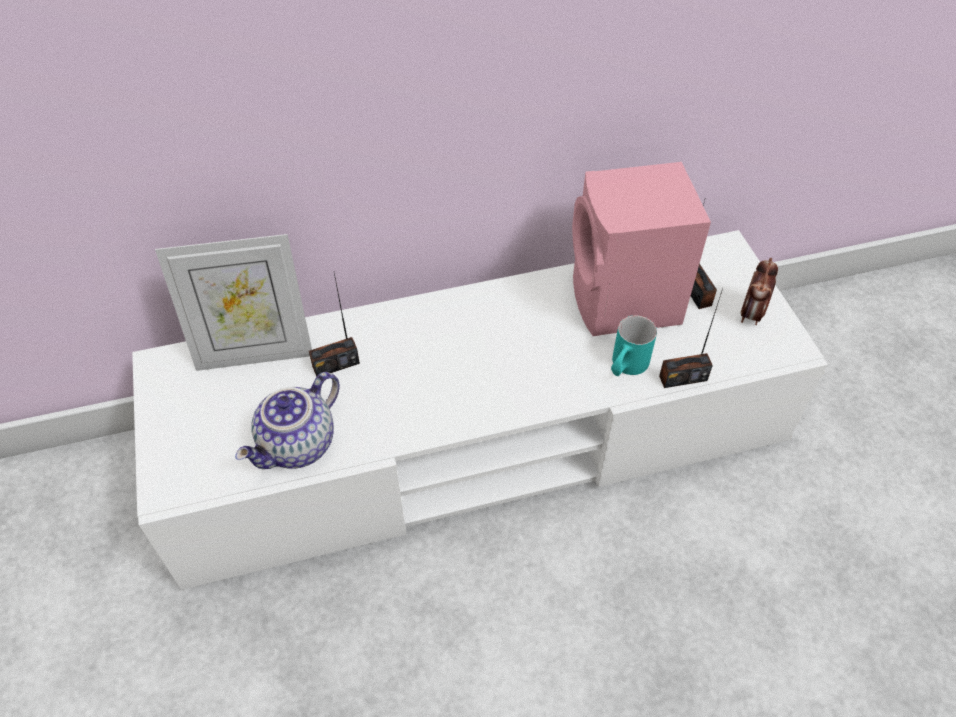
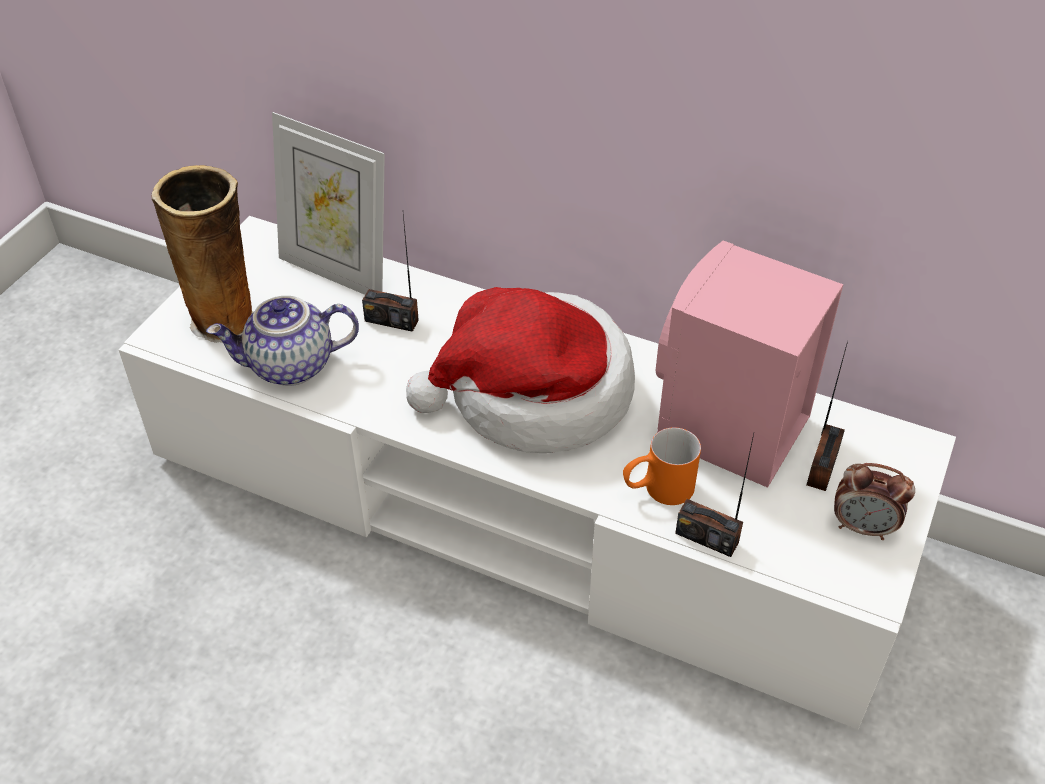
camera: 40 degrees right, 5 degrees down
(206, 443) = (226, 320): none -> vase
(488, 355) = (534, 394): none -> hat
(626, 367) = (657, 489): turquoise mug -> orange mug
(751, 314) = (863, 527): alarm clock -> alarm clock turned 135 degrees counterclockwise

